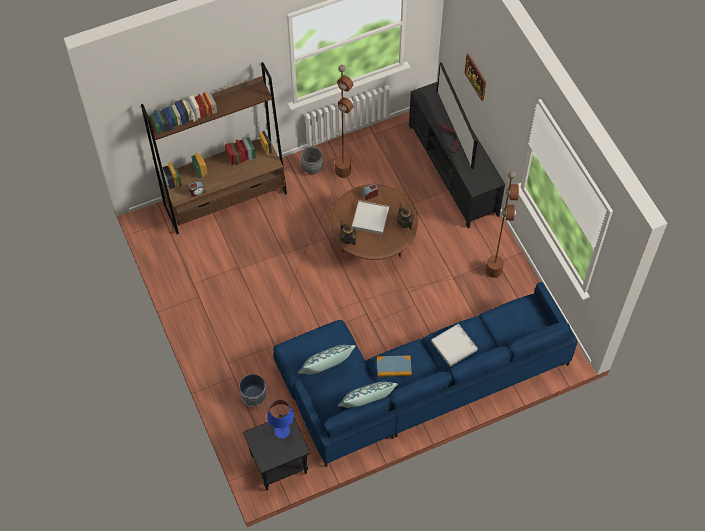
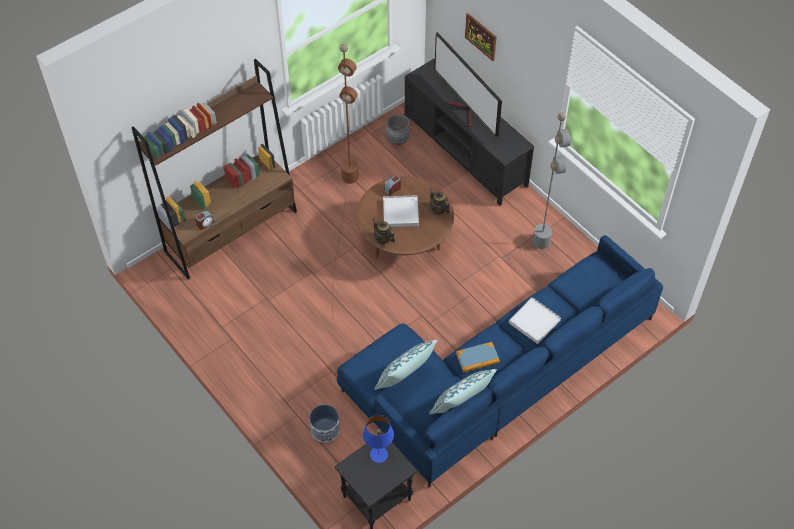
camera: 15 degrees left, 5 degrees down
(312, 168) = (316, 180): grey planter -> grey planter (398, 139)
(449, 280) = (498, 261): brown floor lamp -> grey floor lamp

